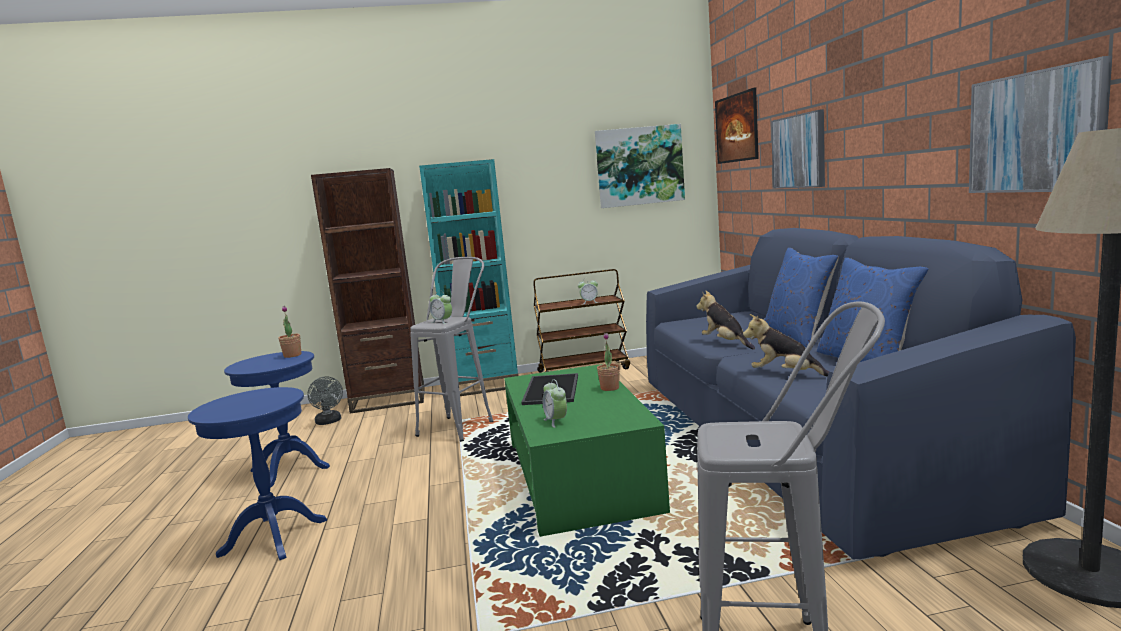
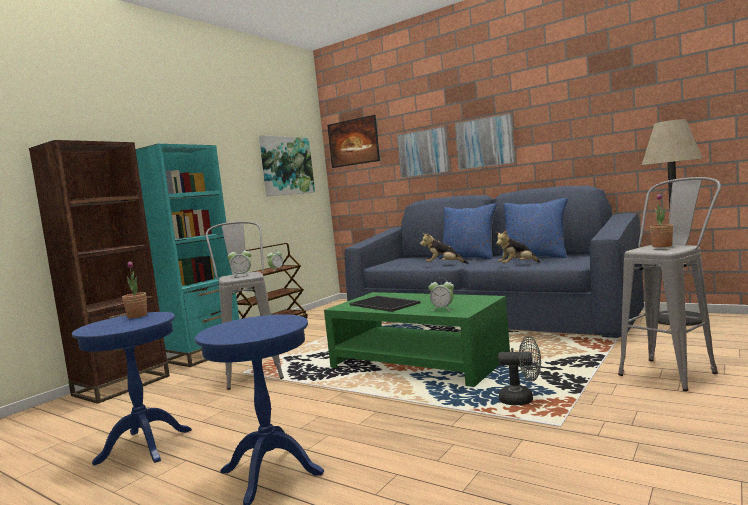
camera: 45 degrees left, 5 degrees down
(329, 422) = (88, 414): grey fan -> grey fan (522, 400)
(610, 388) = (420, 295): potted plant -> potted plant (662, 246)
(1035, 132) = (600, 131): picture -> picture (485, 142)

